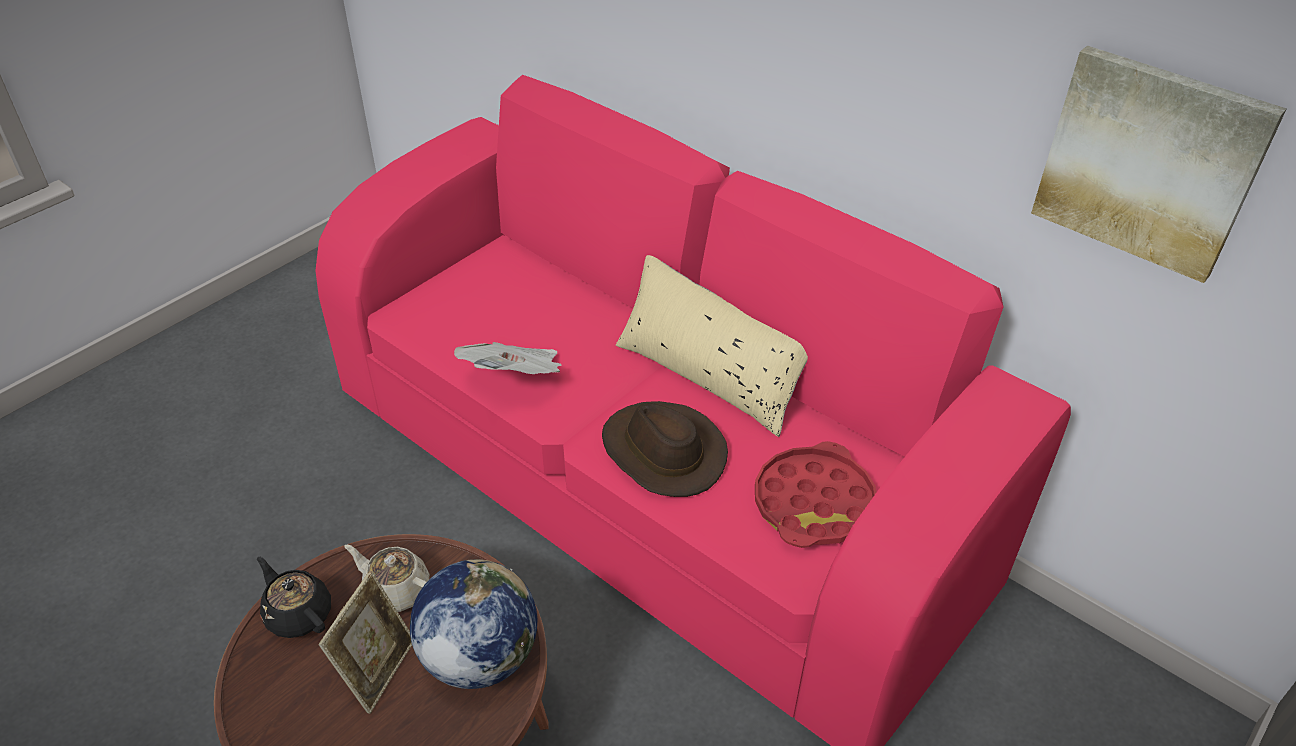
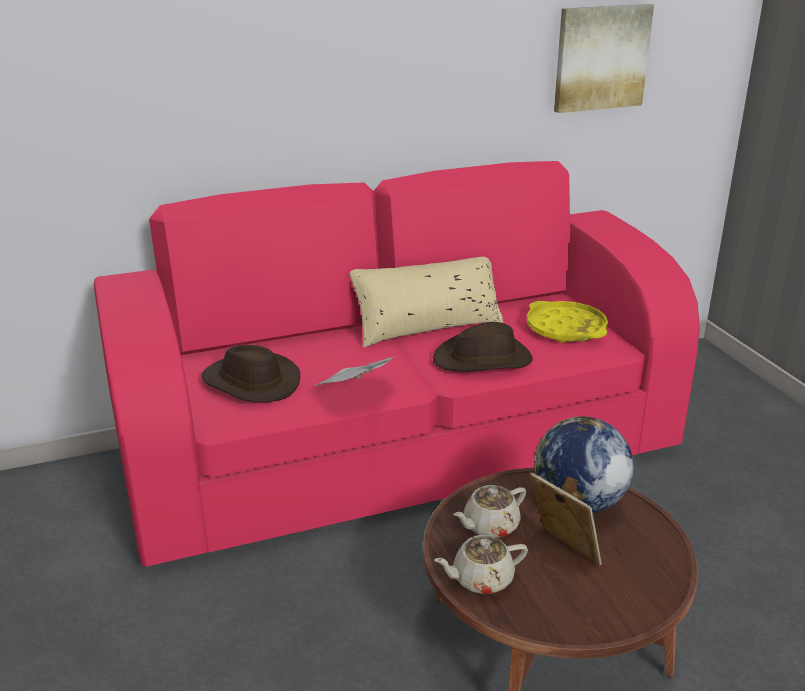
camera: 60 degrees left, 15 degrees down
(298, 614) = (481, 579): black teapot -> beige teapot
(484, 300) = (250, 382): none -> brown hat
(814, 503) = (566, 329): red tray -> yellow tray

